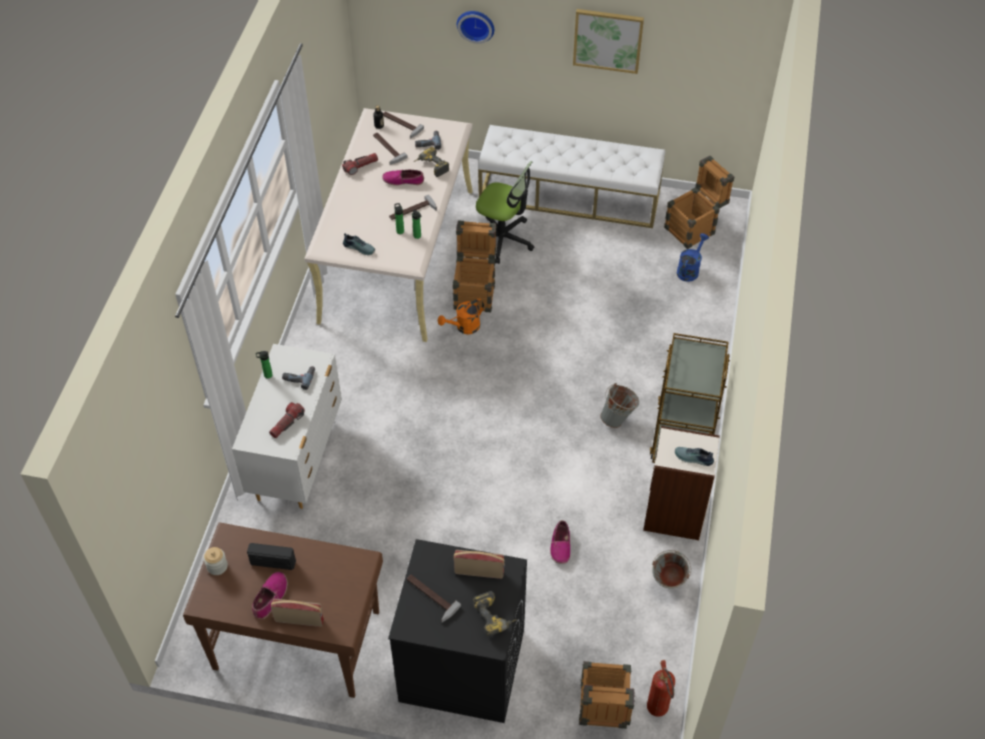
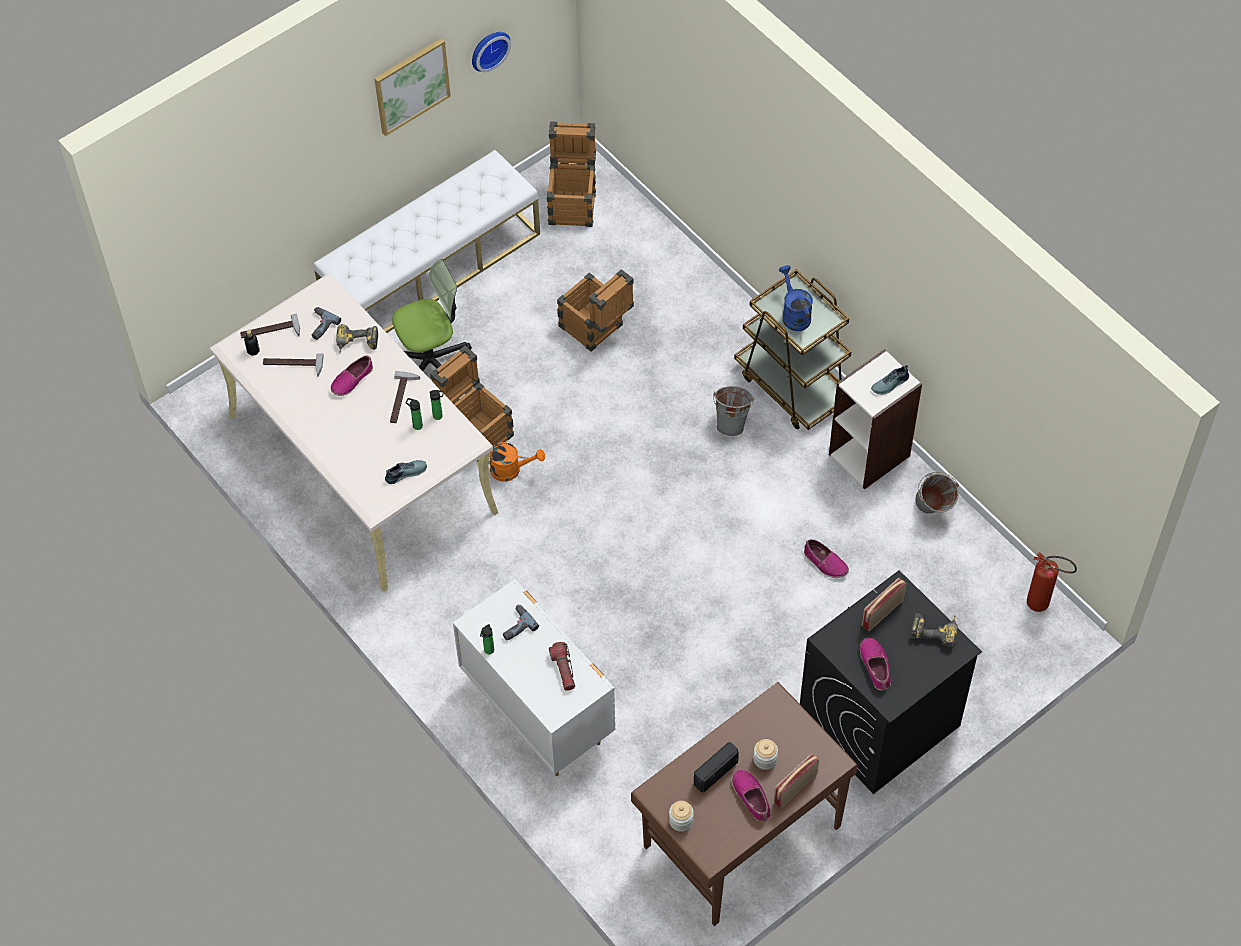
camera: 50 degrees left, 5 degrees up
(308, 585) = (765, 759): none -> jar
(360, 166) = (295, 403): flashlight -> none
(429, 597) = (876, 666): hammer -> shoe
(464, 327) = (511, 470): orange watering can -> orange watering can turned 90 degrees counterclockwise
(476, 24) = (274, 170): wall clock -> wall clock (488, 49)
(602, 712) = (1010, 646): crate -> crate (596, 330)
(689, 269) = (618, 243): blue watering can -> blue watering can (794, 314)

